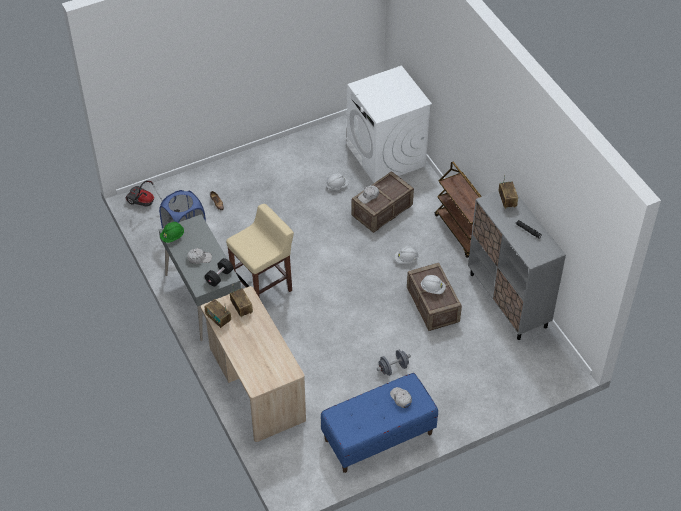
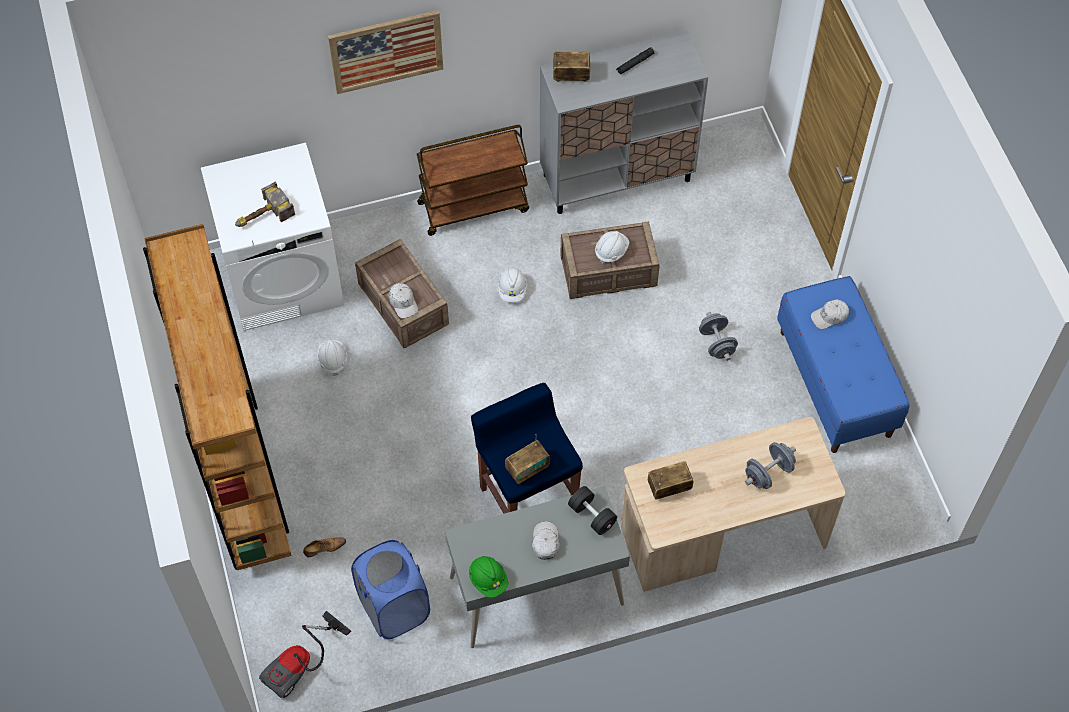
camera: 80 degrees left, 10 degrees up
(218, 319) = (686, 524): radio -> radio (527, 469)
(255, 162) = (243, 476): none -> brown bookcase
(259, 356) = (768, 473): none -> grey dumbbell
(263, 287) = (527, 498): beige stool -> blue stool
(375, 94) = (261, 216): none -> hammer
(466, 90) = (386, 51): none -> picture

